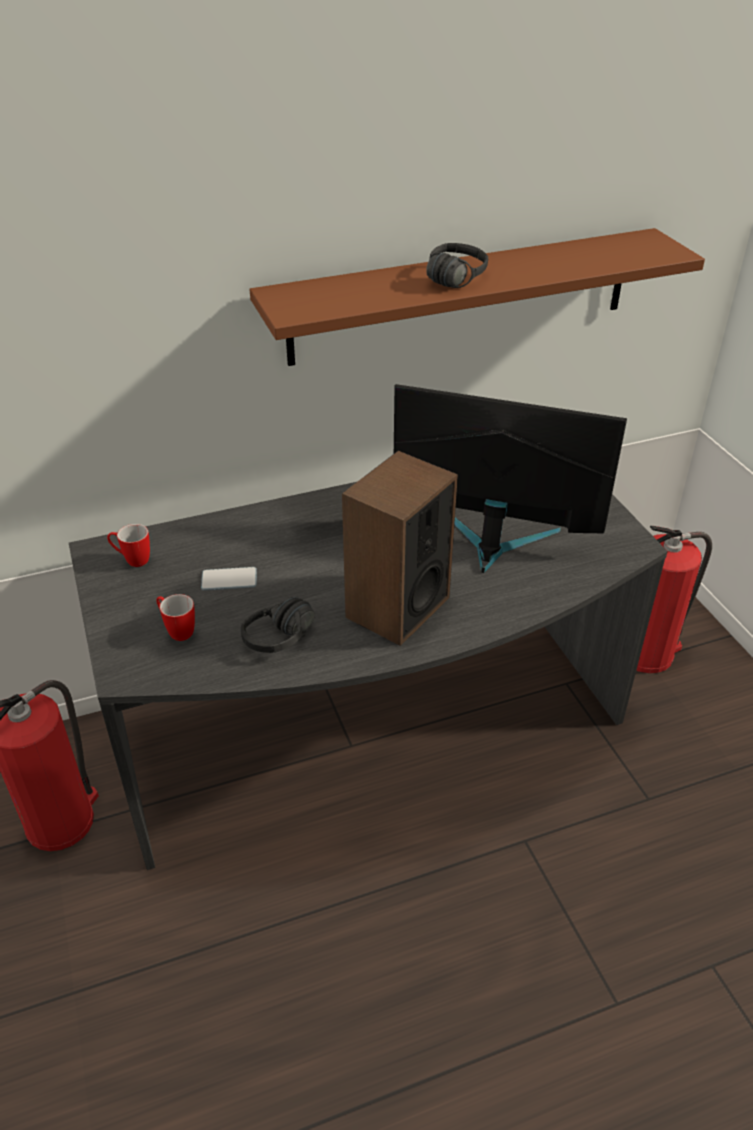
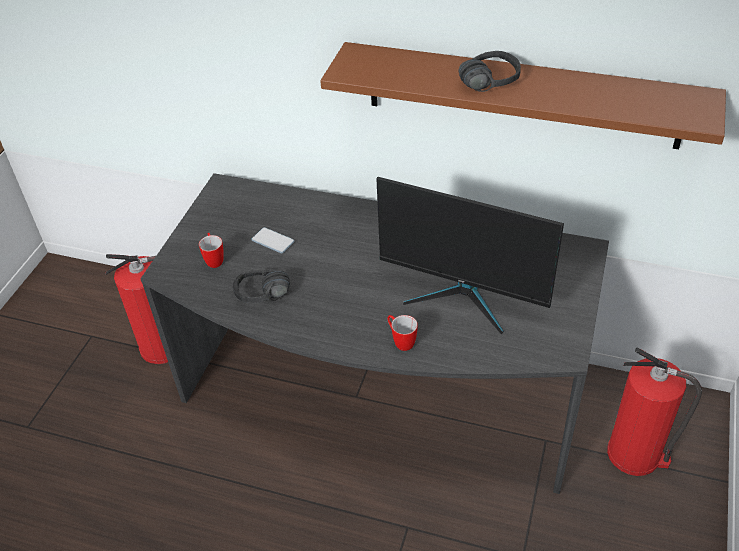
camera: 40 degrees right, 5 degrees up
(132, 560) = (234, 201): mug -> mug (401, 341)
(397, 607) = (350, 311): speaker -> none
(492, 540) = (463, 296): monitor -> monitor turned 150 degrees clockwise

